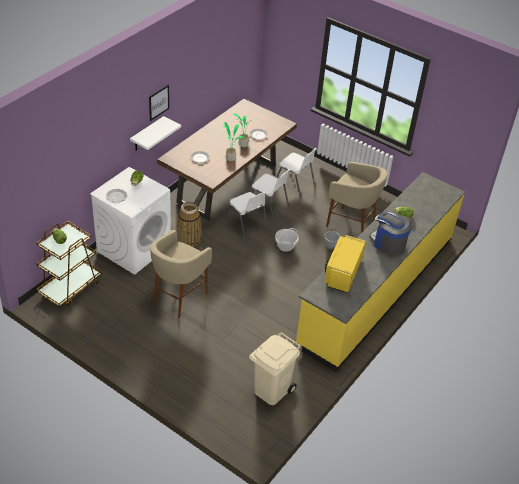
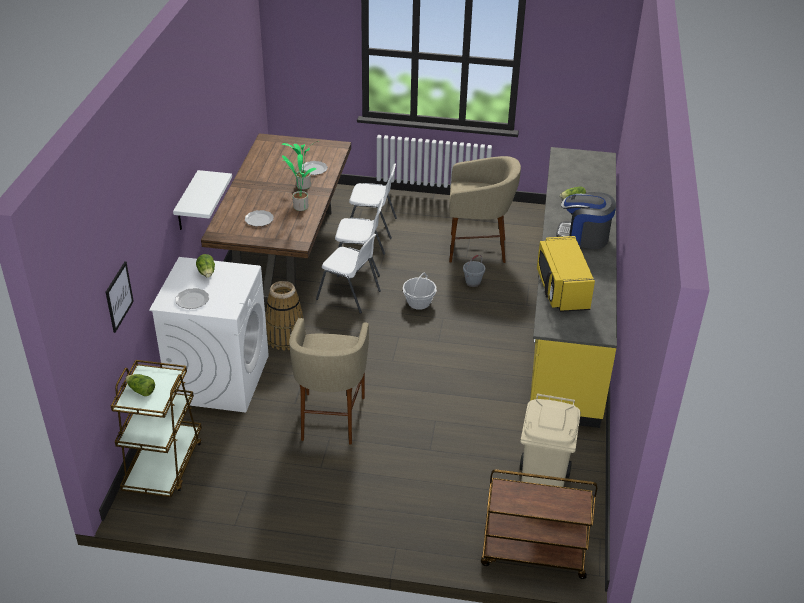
camera: 25 degrees left, 5 degrees down
(159, 102) = (191, 149): picture -> picture (119, 296)
(232, 428) = (532, 555): none -> brown cart

